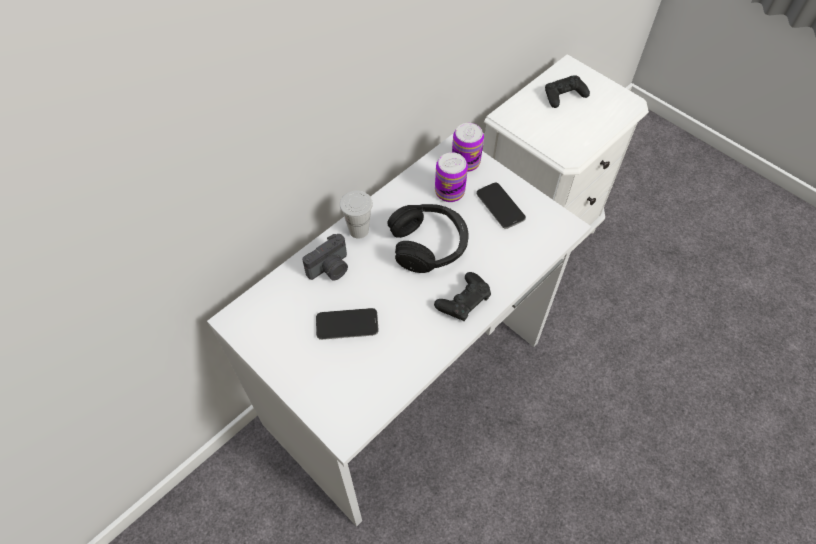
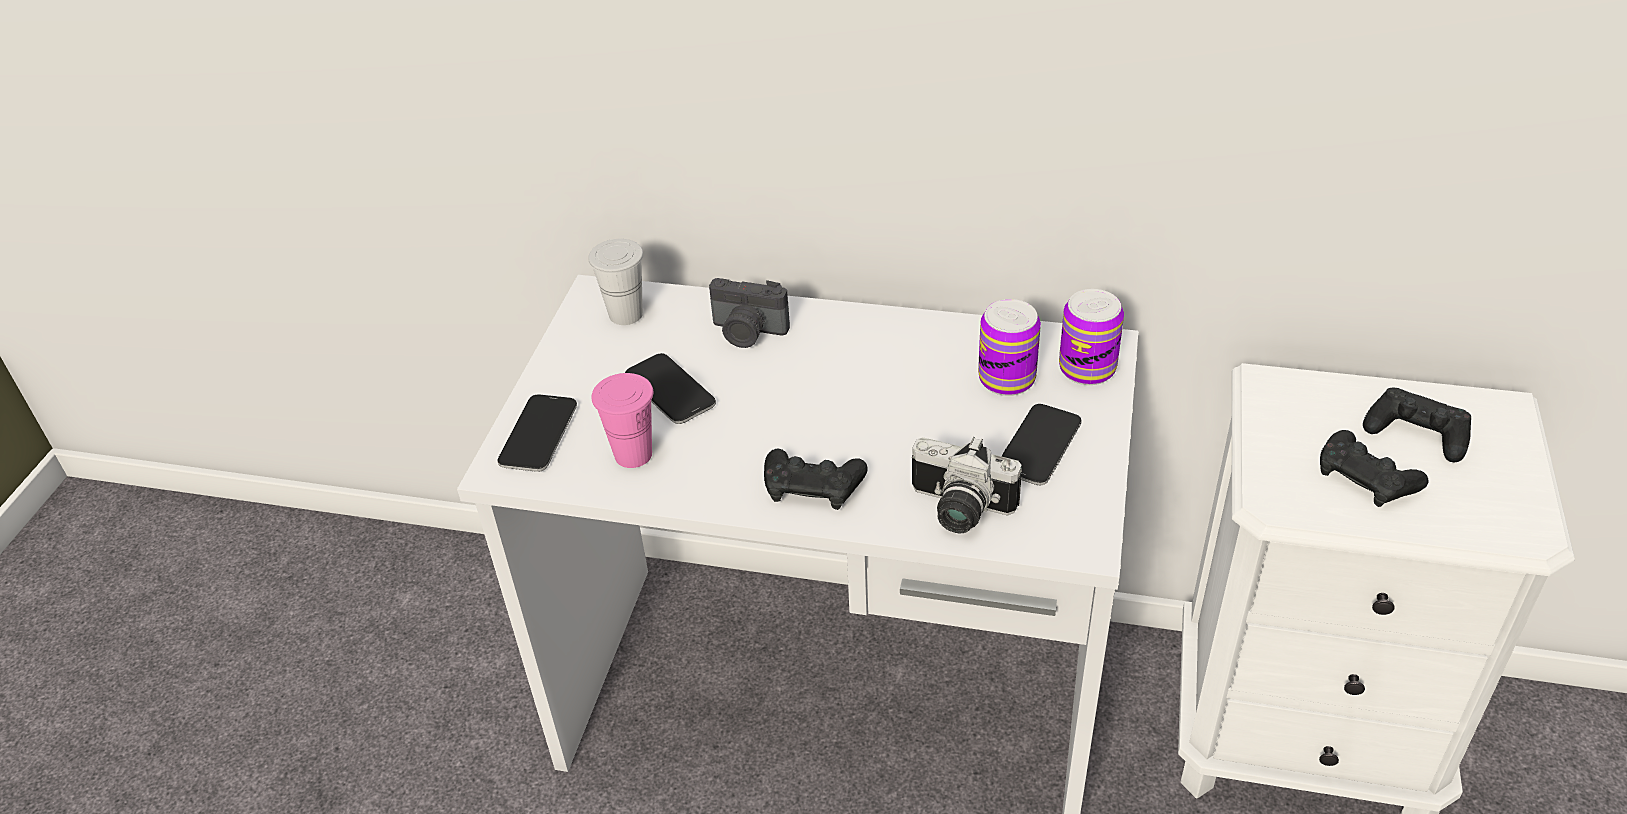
camera: 60 degrees right, 15 degrees down
(332, 402) = (538, 434): none -> phone
(358, 230) = (838, 325): white cup -> white cup (626, 314)
(383, 364) = (633, 454): none -> pink cup
(429, 244) = (881, 404): black headphones -> none
(518, 256) = (958, 511): none -> camera
(576, 124) = (1366, 477): none -> black game controller

